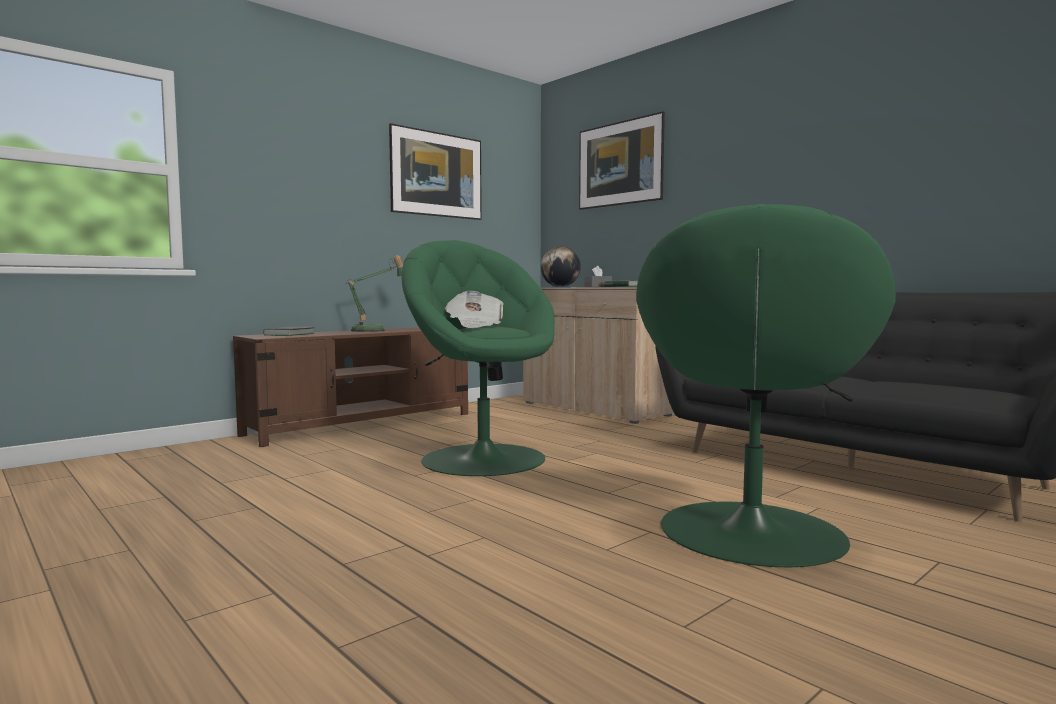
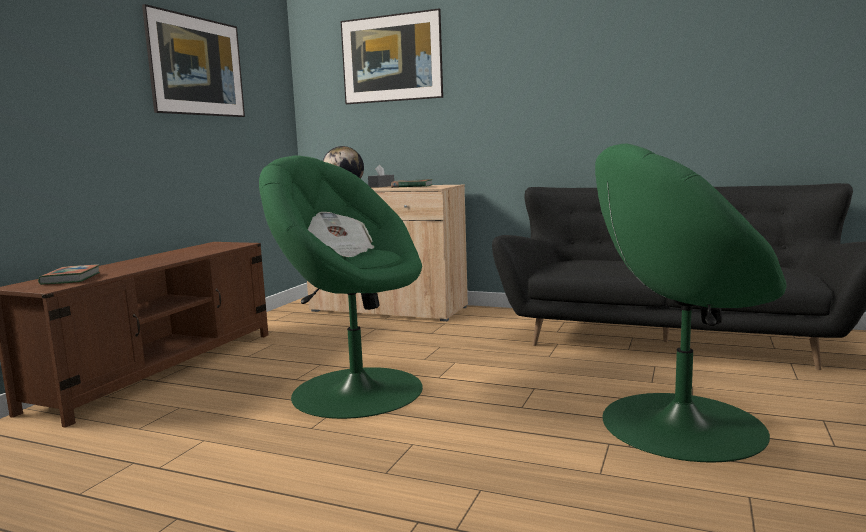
camera: 25 degrees left, 5 degrees up
(374, 330) = (161, 257): table lamp -> none
(750, 532) = (678, 424): green armchair -> green armchair turned 90 degrees clockwise

